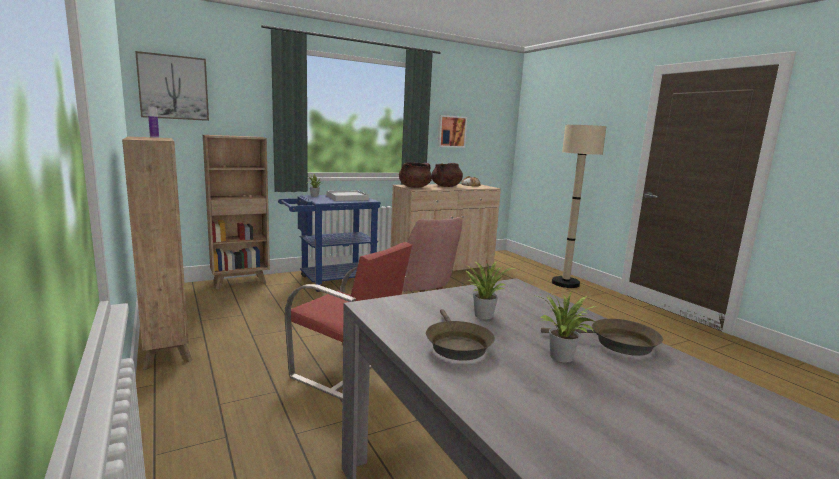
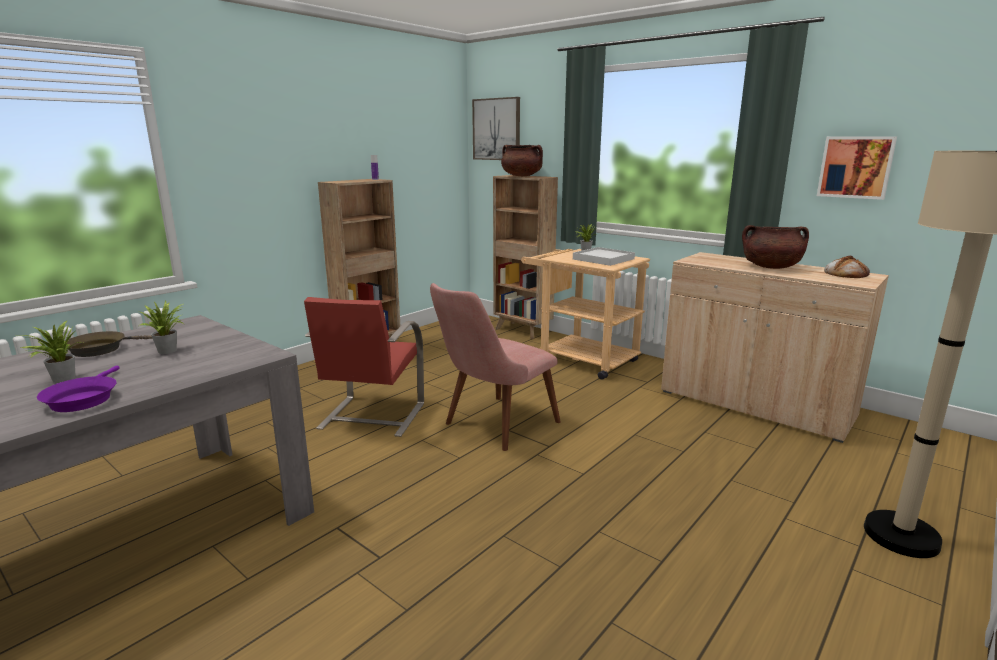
camera: 70 degrees right, 5 degrees up
(330, 281) = (580, 359): blue cart -> beige cart
(414, 187) = (704, 259): brown cooking pot -> brown cooking pot (522, 176)
(617, 343) = (83, 399): brown frying pan -> purple frying pan

